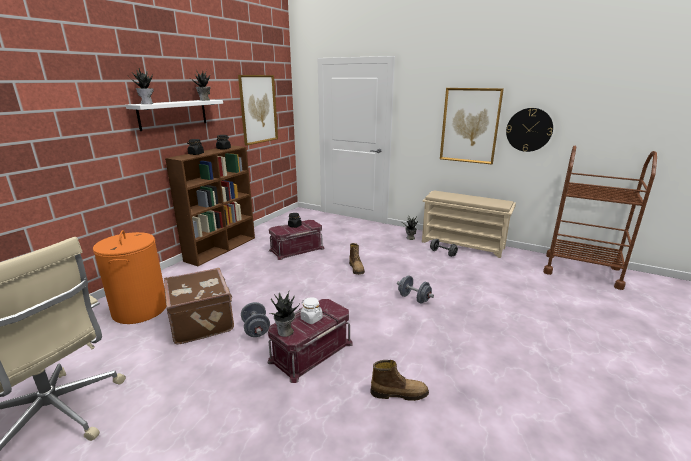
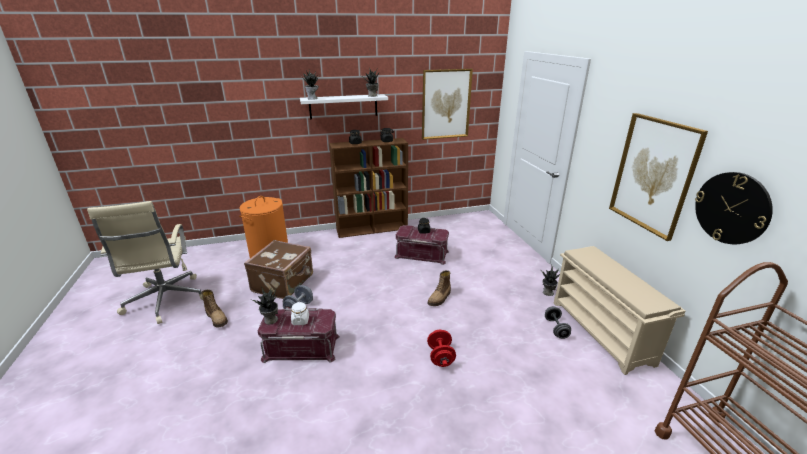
camera: 45 degrees right, 5 degrees up
(399, 393) = (299, 422): boot -> boot (217, 318)
(414, 298) = (440, 357): grey dumbbell -> red dumbbell

